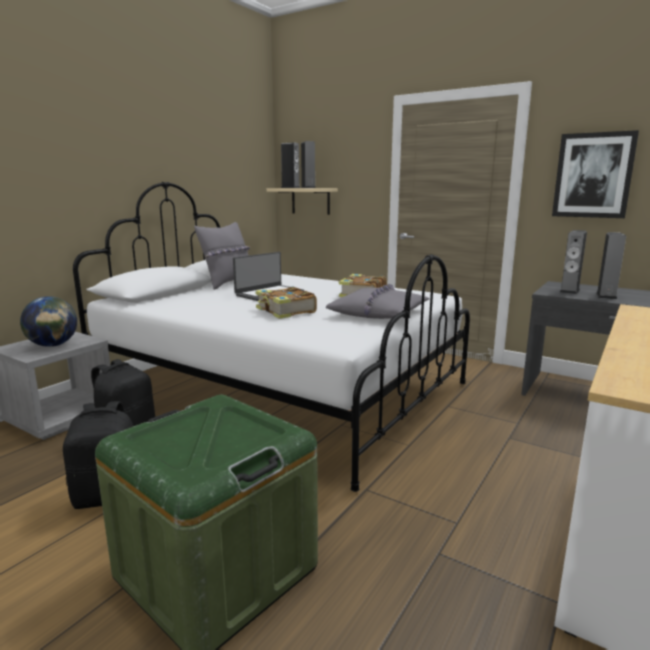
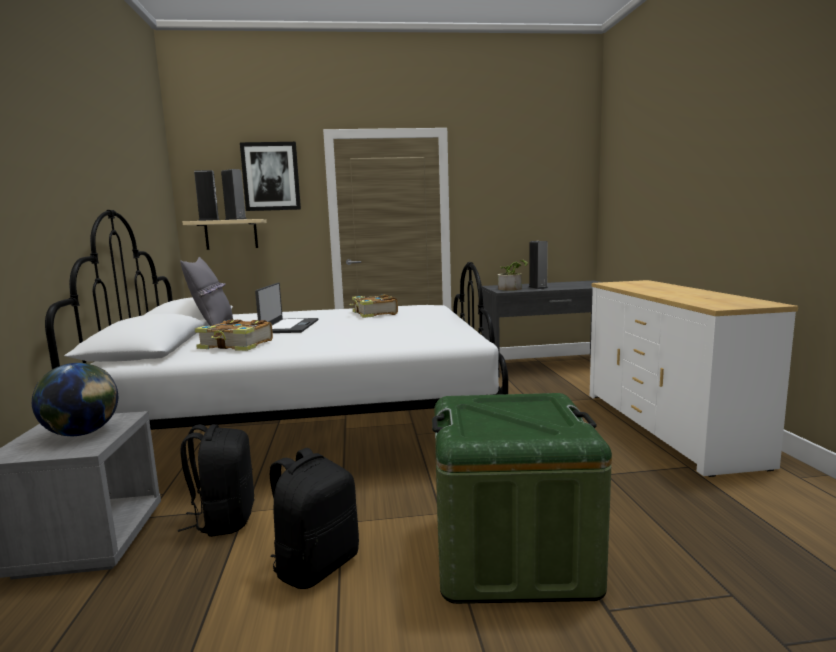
camera: 40 degrees left, 5 degrees down
(285, 311) = (353, 333): book -> book (236, 345)
(379, 313) = (429, 321): grey pillow -> none
(569, 291) = (512, 288): speaker -> potted plant
(593, 175) = (500, 201): picture -> picture (271, 176)

